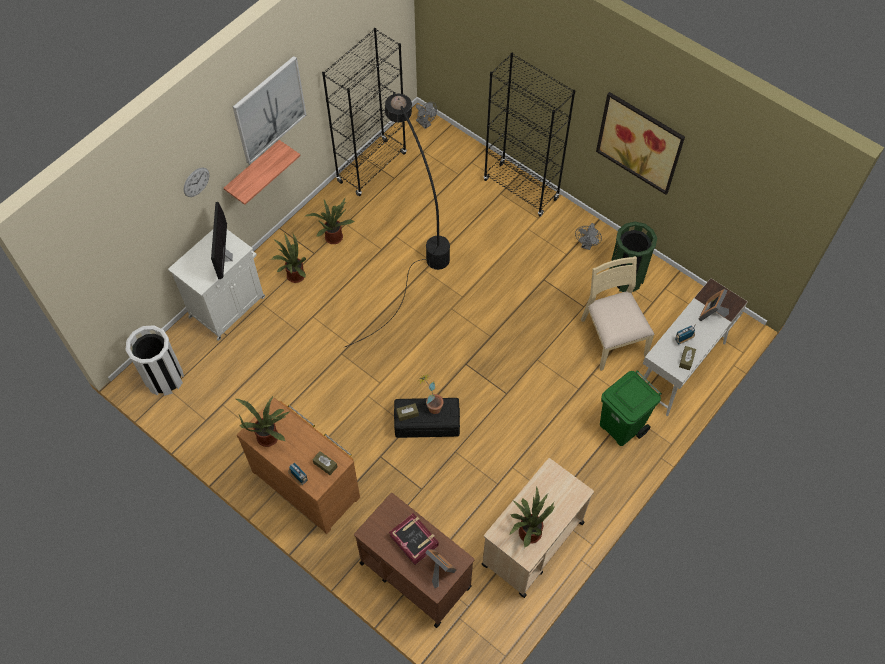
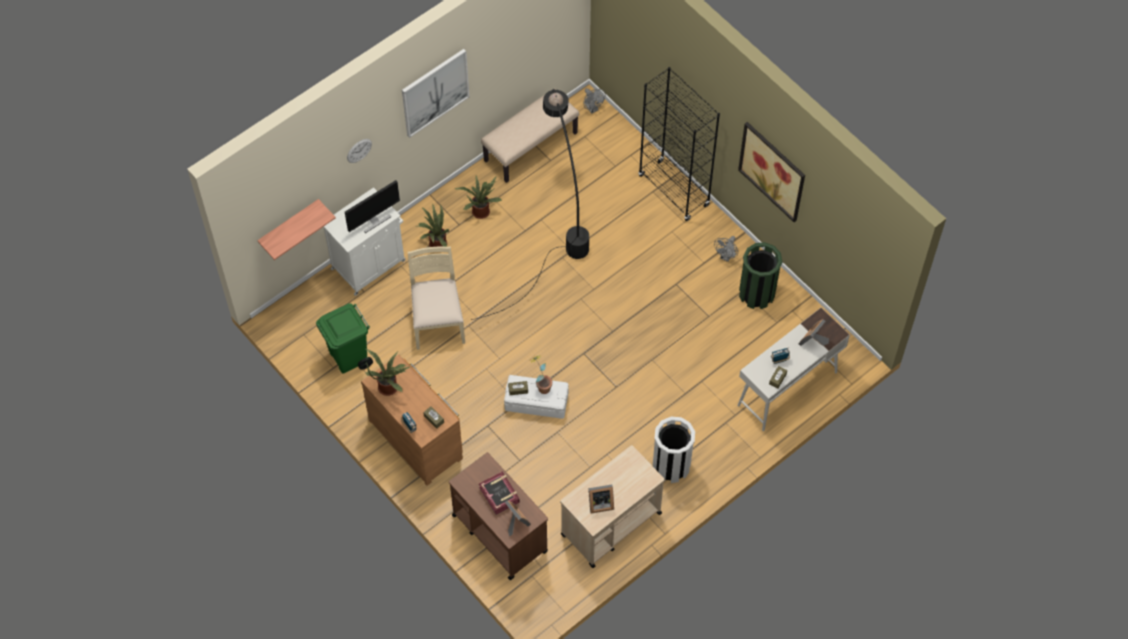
camera: 10 degrees right, 0 degrees up
(164, 378) = (300, 323): white trash can -> white trash can (671, 465)
(225, 257) = (374, 220): monitor -> monitor turned 135 degrees counterclockwise
(253, 171) = (412, 143): shelf -> shelf (289, 226)
(372, 167) = (530, 146): black bookcase -> beige bench
(427, 422) = (537, 401): black storage box -> white storage box
(528, 531) = (599, 503): potted plant -> picture frame
(612, 337) = (729, 350): beige chair -> beige chair (437, 320)
(621, 427) = (717, 434): green trash can -> green trash can (349, 357)

